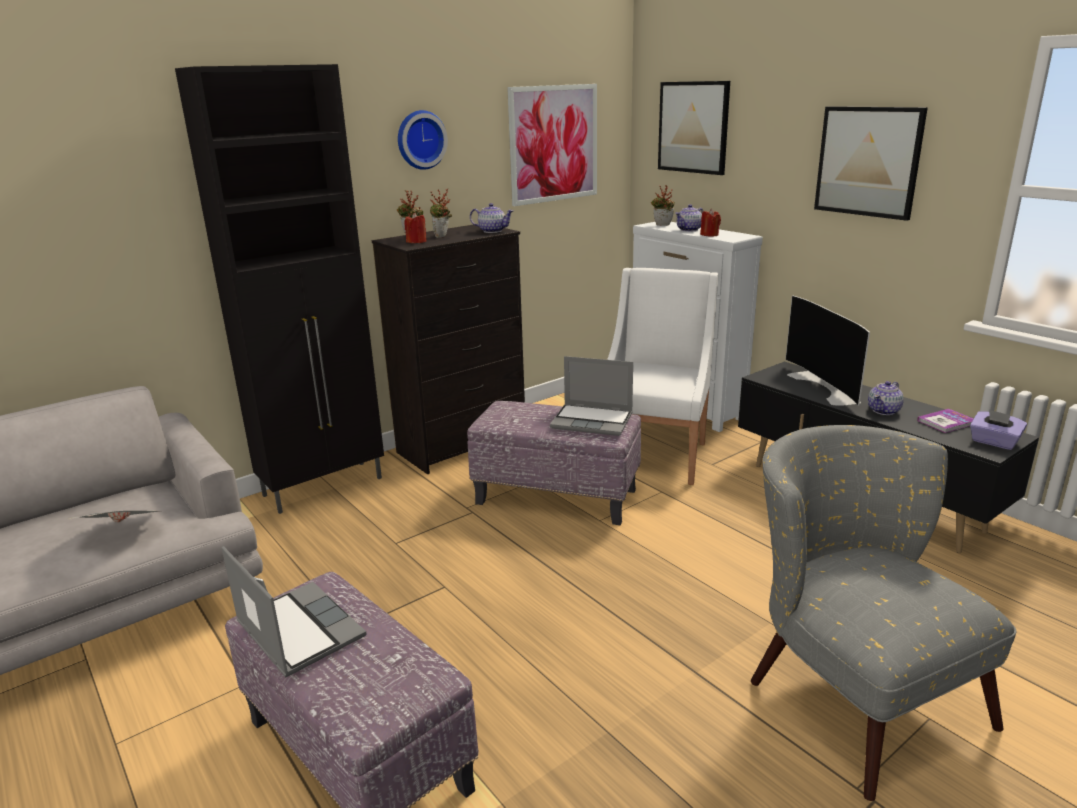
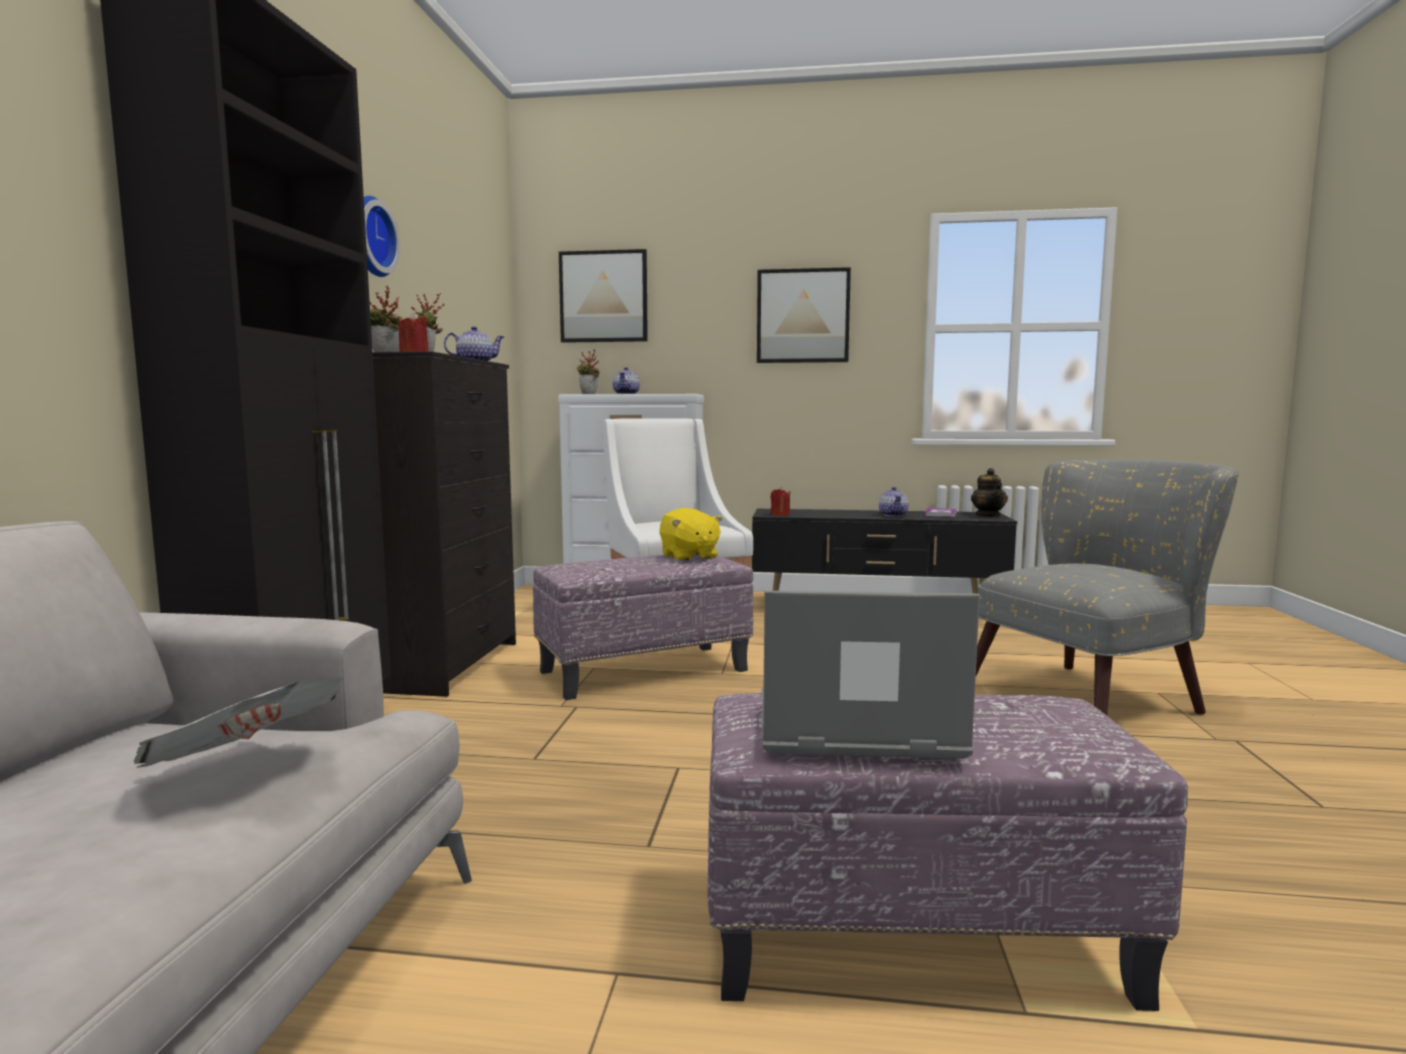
camera: 45 degrees left, 15 degrees down
(554, 144) = (469, 294): picture -> none
(593, 421) = (689, 556): laptop -> yellow plush toy
(709, 235) = (658, 393): red candle -> red candle (780, 515)
(827, 387) = (825, 512): television -> none
(850, 689) = (1098, 697): grey armchair -> grey armchair turned 135 degrees clockwise
(994, 442) = (988, 516): purple tissue box -> teapot

